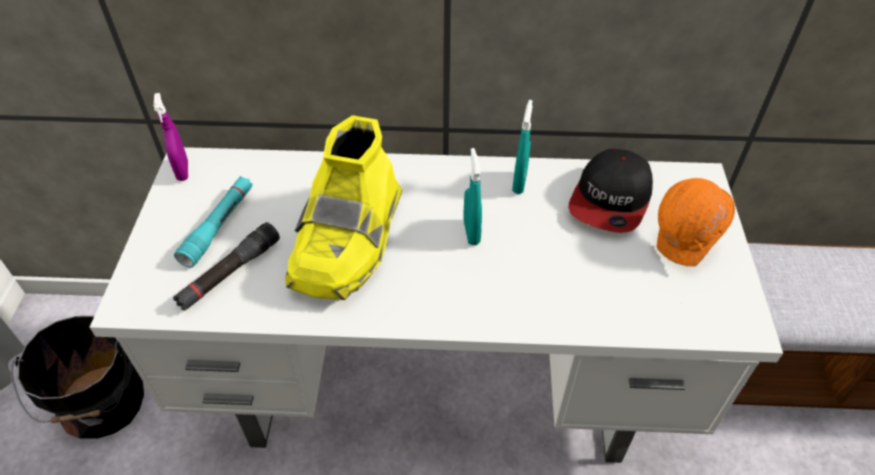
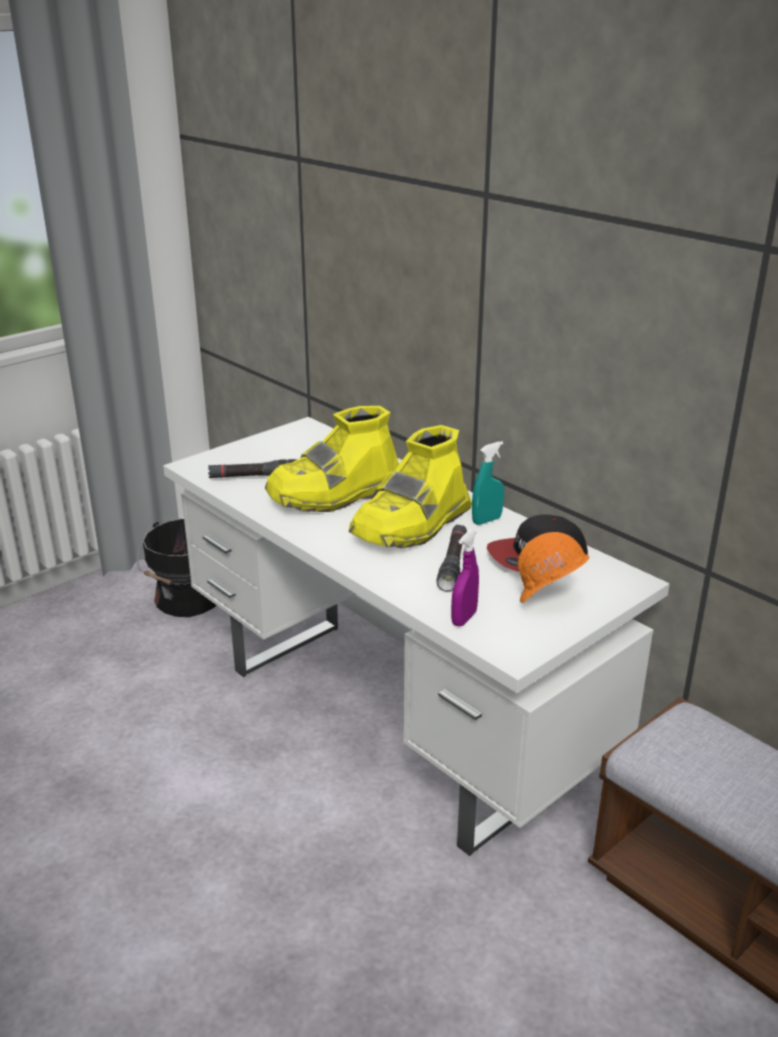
camera: 45 degrees right, 20 degrees down
(183, 171) = (298, 428): purple spray bottle -> purple spray bottle (464, 618)
(219, 226) = (279, 457): turquoise flashlight -> none
(471, 232) = (412, 525): turquoise spray bottle -> yellow boot
(566, 256) = (453, 564): none -> black flashlight

